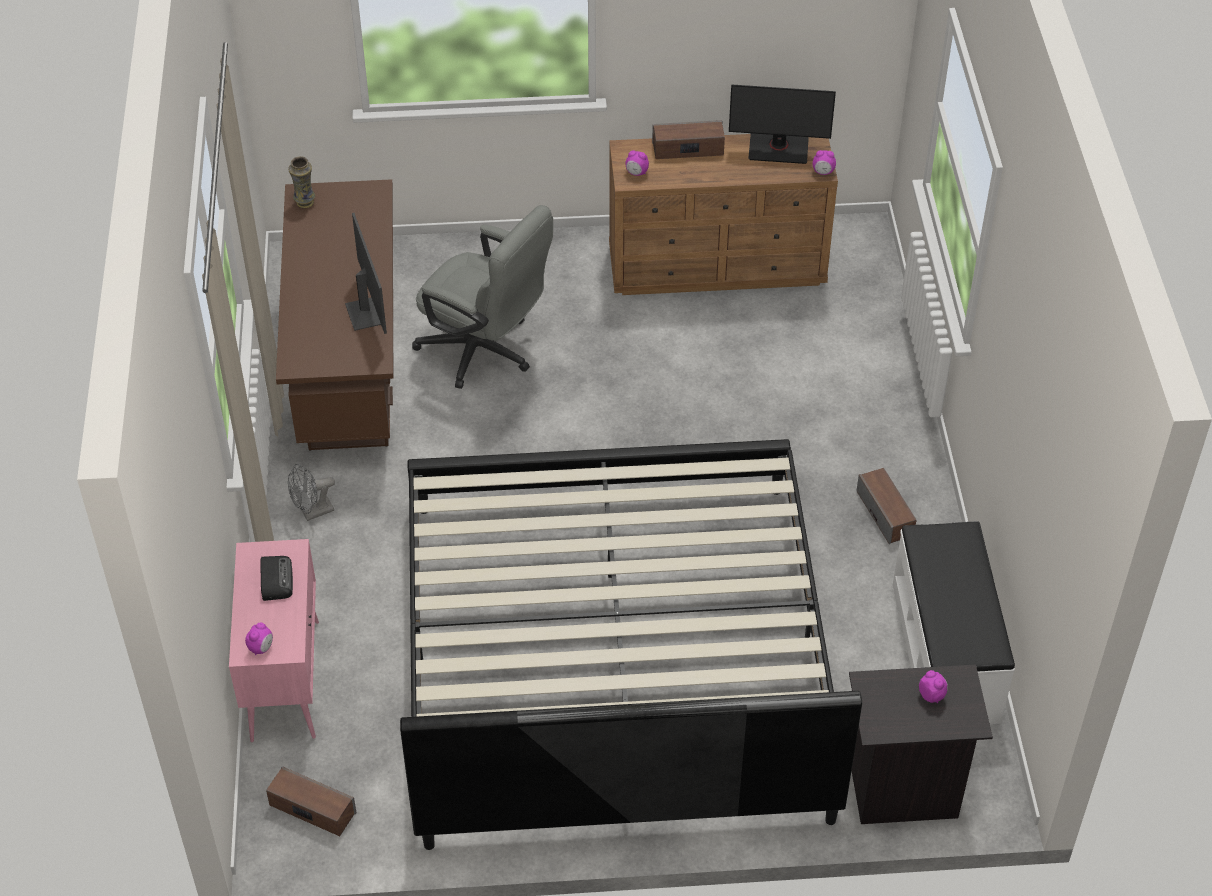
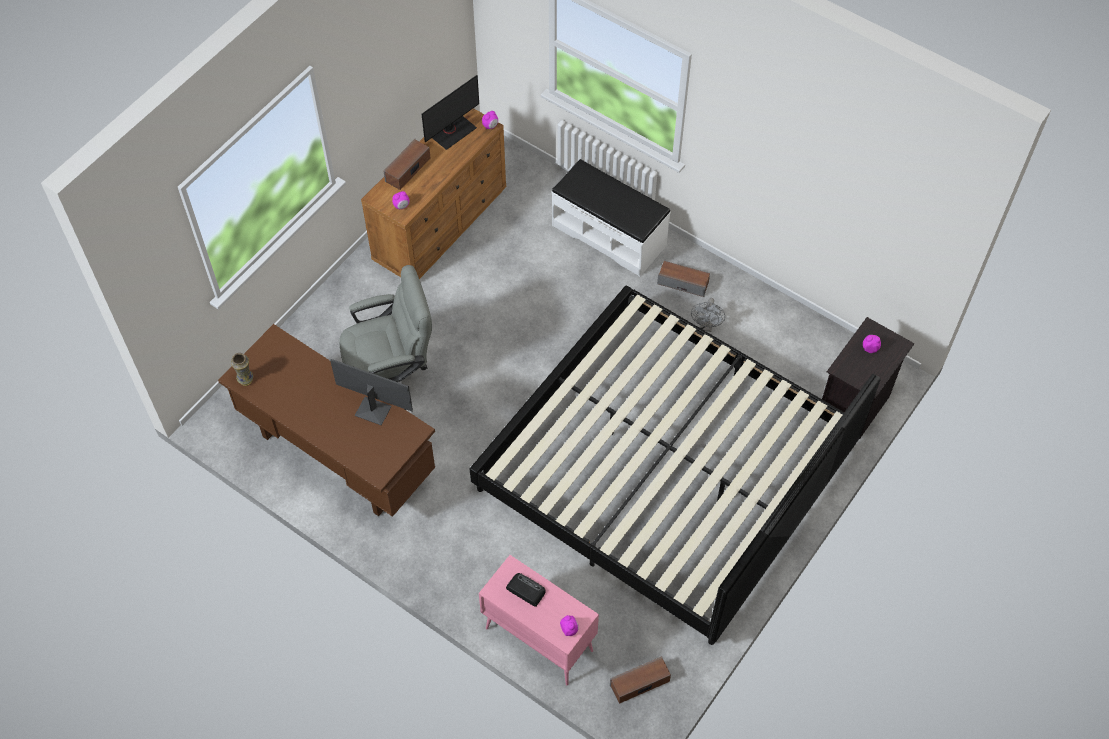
camera: 50 degrees left, 10 degrees up
(312, 512) = (428, 545): grey fan -> grey fan (706, 326)
(946, 652) = (791, 325): white bench -> white bench (609, 235)

